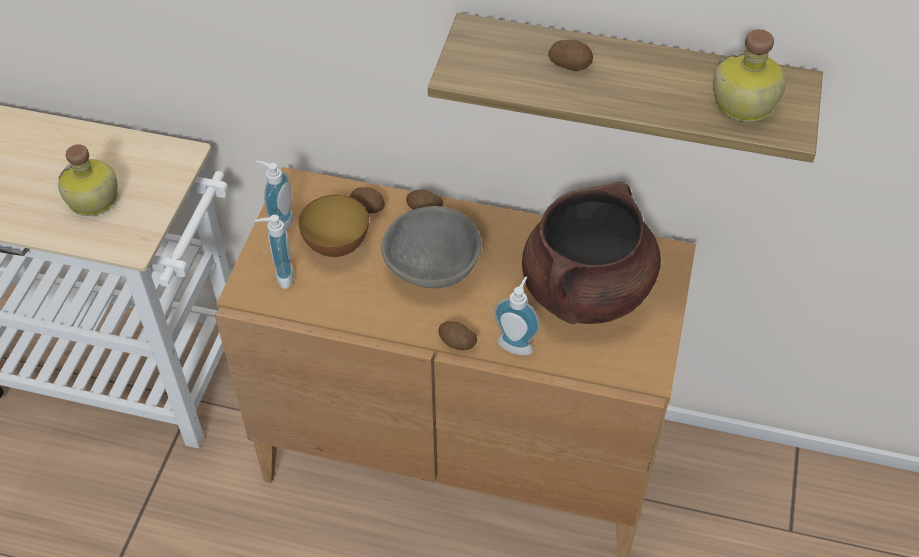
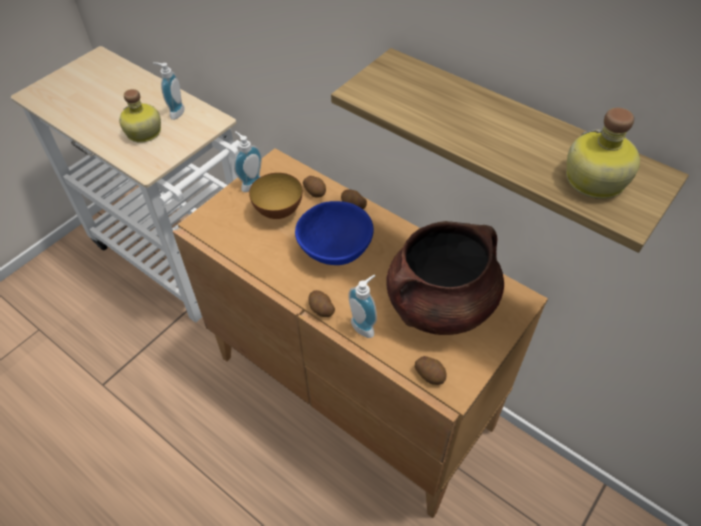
camera: 25 degrees right, 0 degrees up
(280, 275) = (229, 219): soap dispenser -> soap dispenser (175, 112)
(430, 267) = (334, 248): grey bowl -> blue bowl
(570, 64) = (456, 107): potato -> potato (430, 374)

